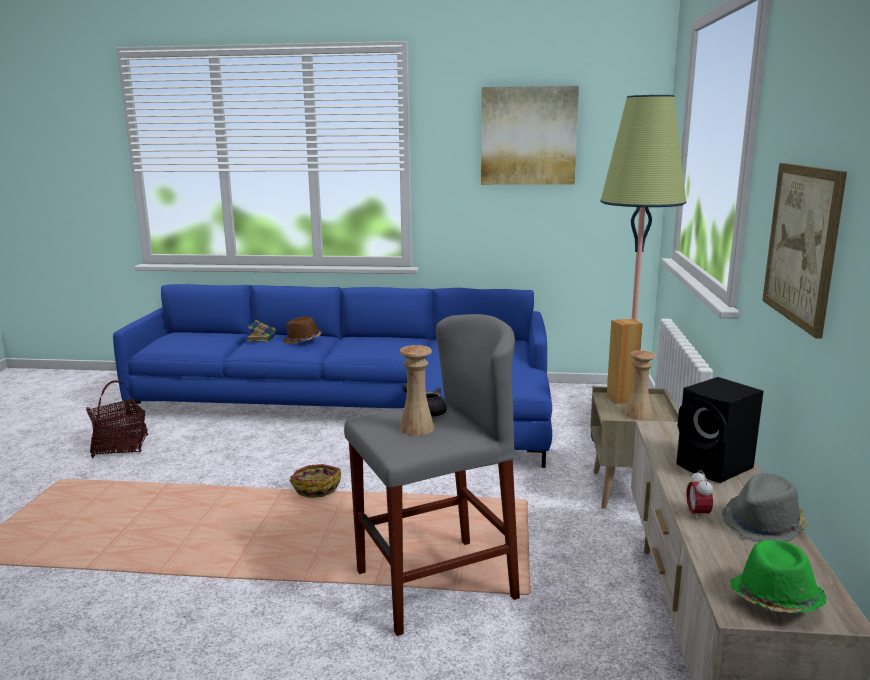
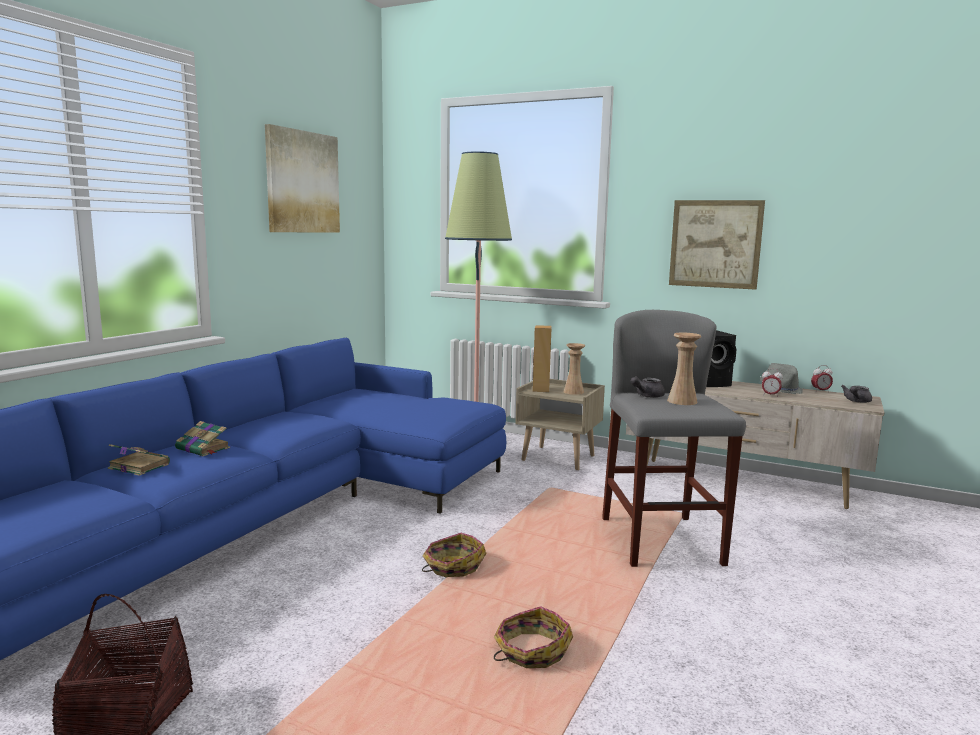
camera: 70 degrees left, 5 degrees down
(195, 542) = (531, 651): none -> basket
(302, 341) = (203, 449): brown hat -> book
(775, 599) = (856, 401): green hat -> grey teapot
(813, 564) = (820, 391): none -> alarm clock

